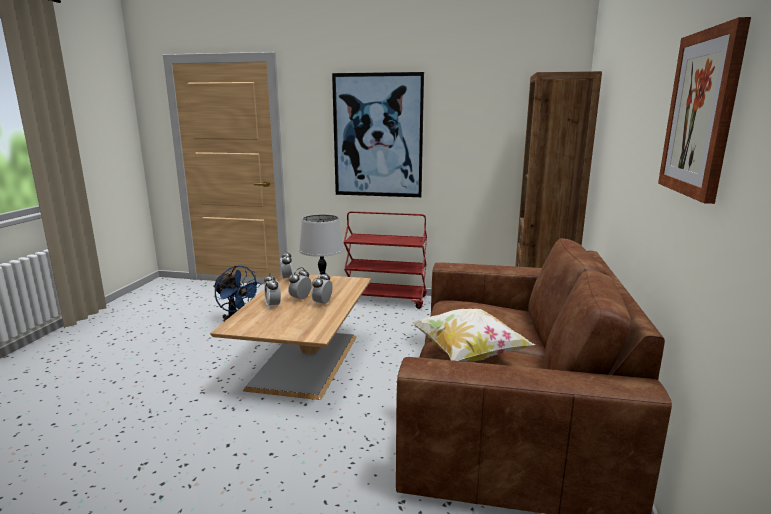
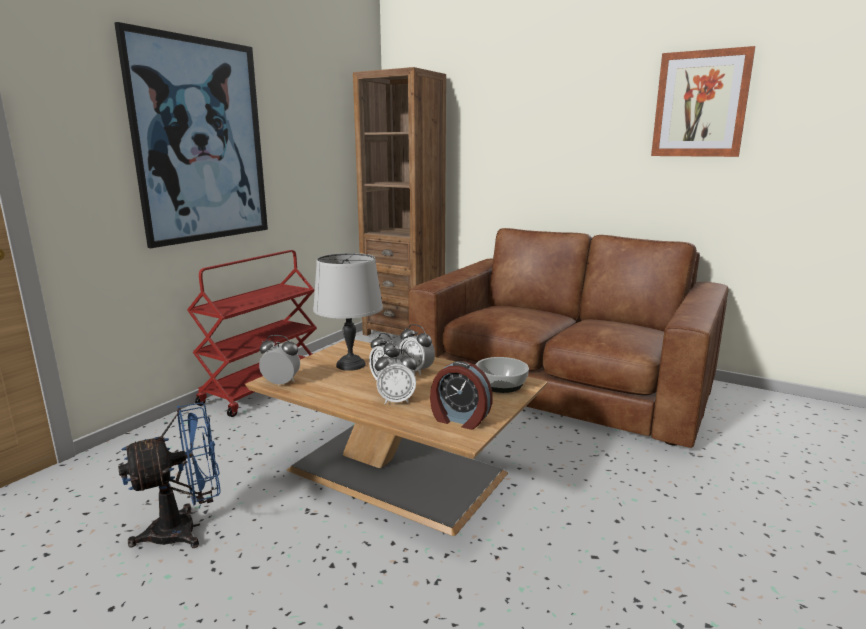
camera: 70 degrees left, 0 degrees up
(251, 324) = (459, 420): none -> alarm clock
(311, 329) = (501, 384): none -> bowl
(468, 354) = (602, 329): pillow -> none

